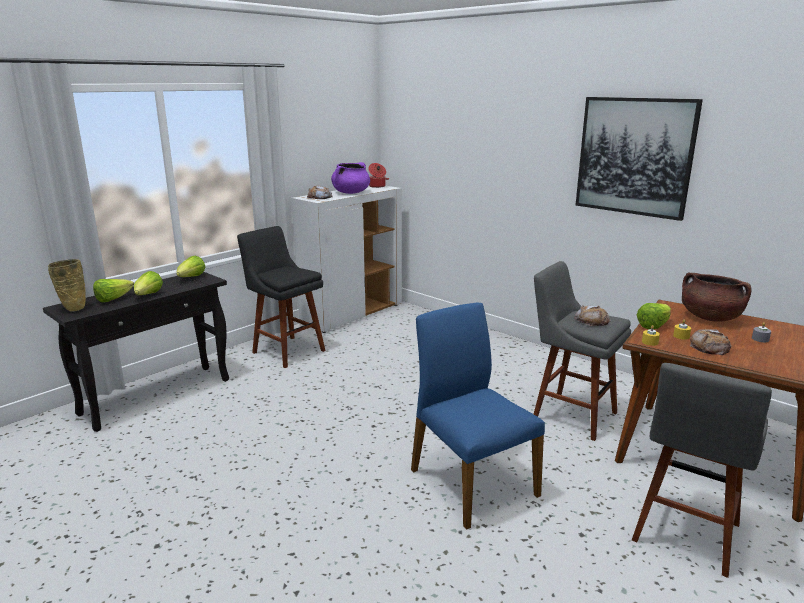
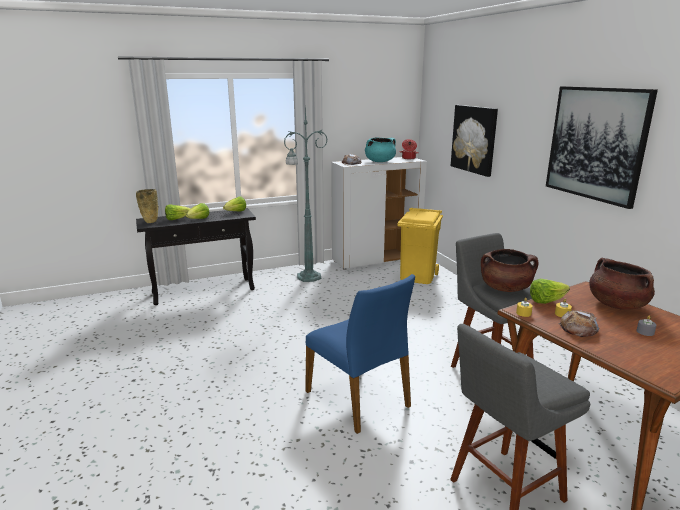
camera: 25 degrees right, 0 degrees up
(286, 350) = (307, 277): black stool -> green floor lamp
(351, 193) = (380, 161): purple cooking pot -> turquoise cooking pot
(415, 326) = (418, 276): none -> yellow trash can
(468, 159) = (474, 139): none -> picture
(471, 482) = (359, 398): blue chair -> blue chair turned 150 degrees clockwise
(592, 320) = (505, 288): bread -> brown cooking pot

